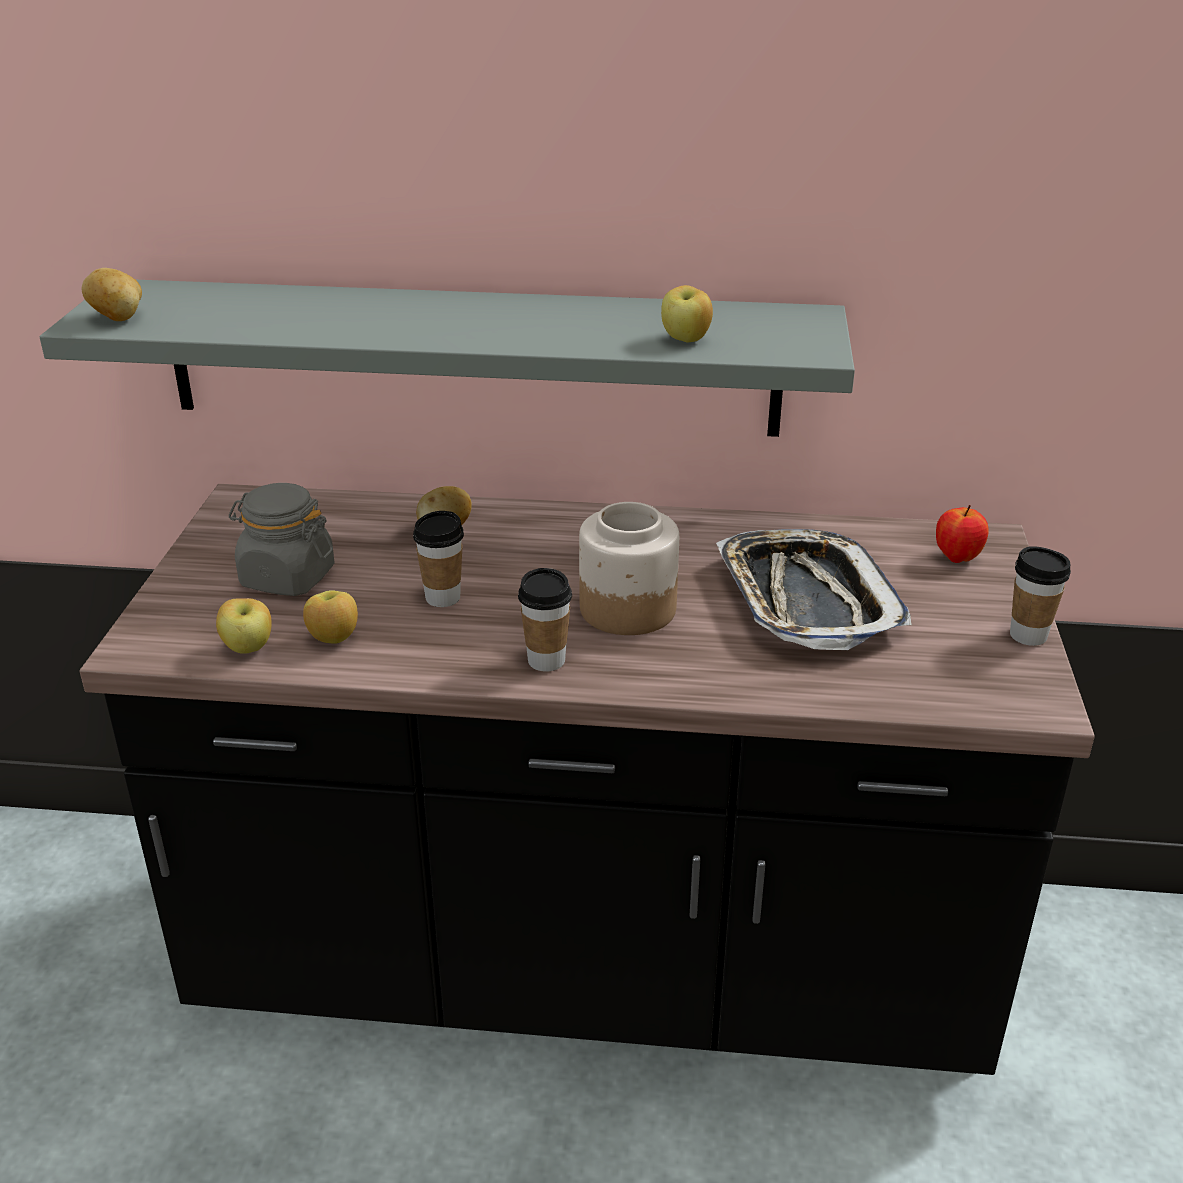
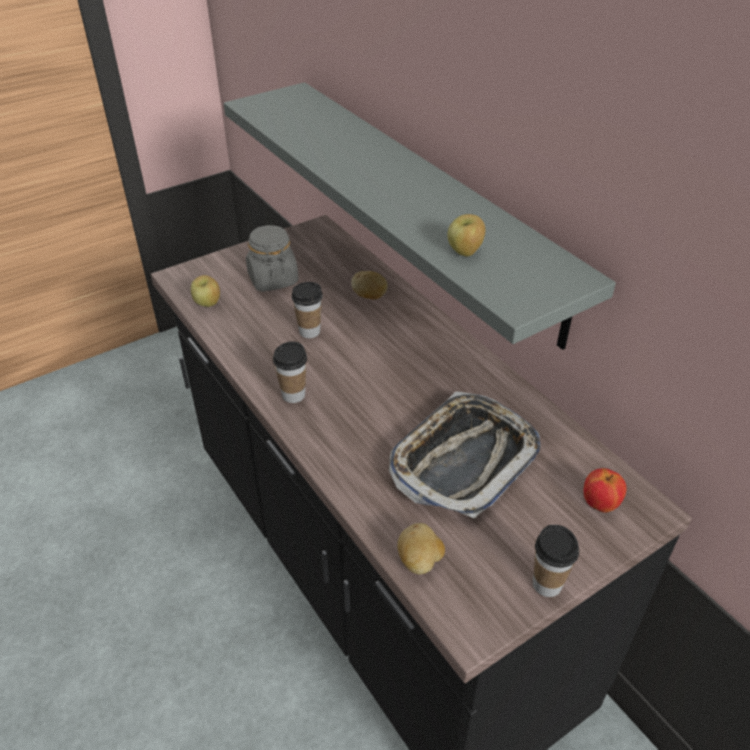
camera: 50 degrees right, 10 degrees up
(118, 318) = (263, 106): potato -> potato (420, 561)
(333, 639) = (240, 321): apple -> none
(626, 609) = (371, 396): jar -> none

